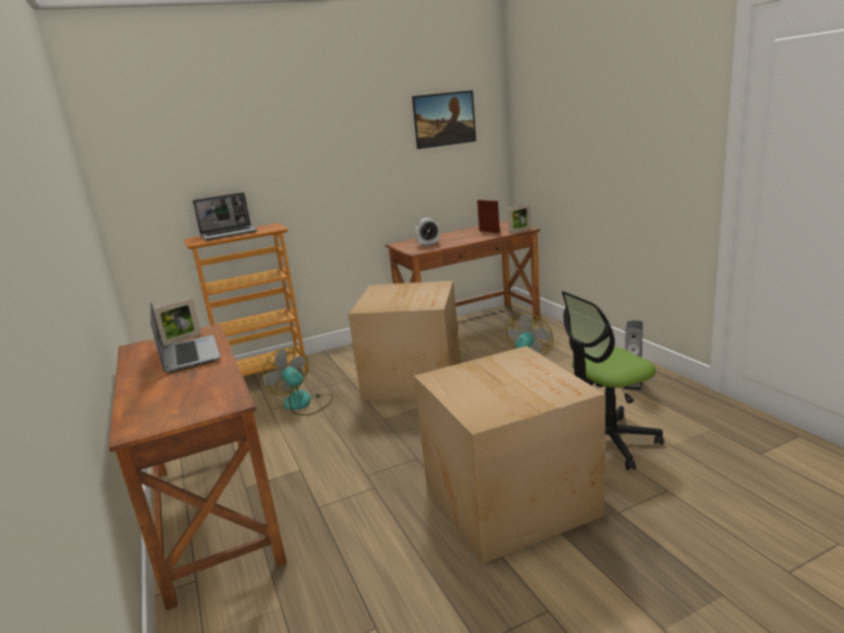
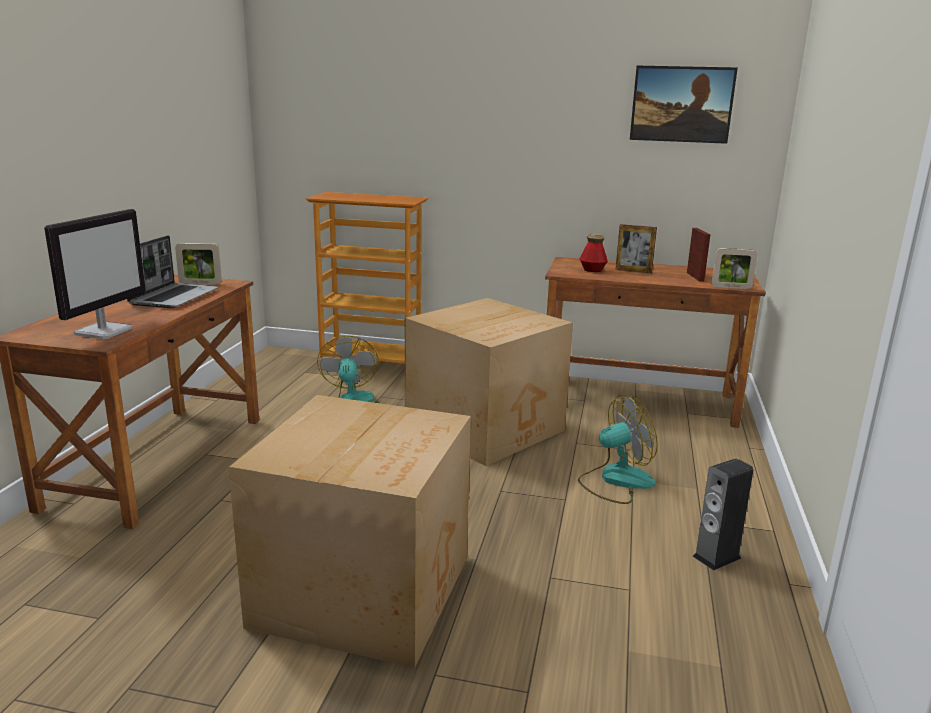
camera: 35 degrees right, 0 degrees up
(206, 396) = (104, 331): none -> monitor
(230, 234) = (363, 196): laptop -> none
(428, 244) = (592, 270): alarm clock -> bottle
(450, 238) = (633, 271): none -> picture frame
(607, 441) = (562, 599): office chair -> none

